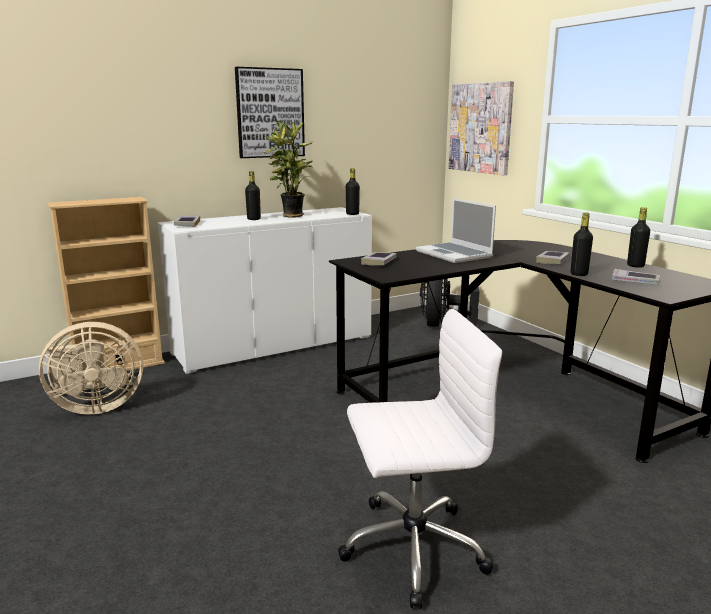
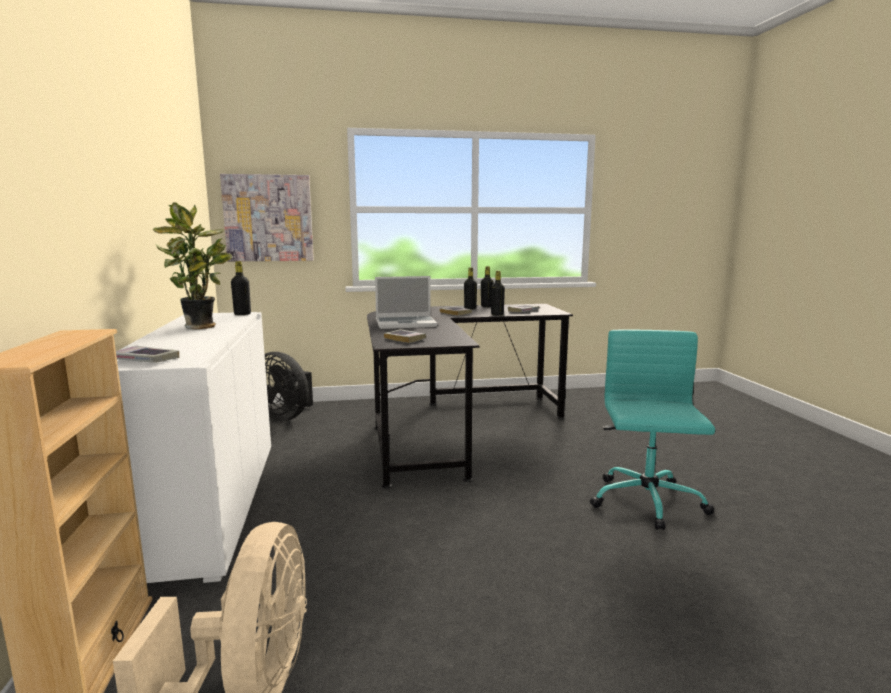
camera: 70 degrees left, 5 degrees down
(253, 219) = (186, 337): black bottle -> black bottle (470, 308)
(270, 113) = (133, 192): picture -> none
(410, 548) = (647, 503): white office chair -> turquoise office chair

